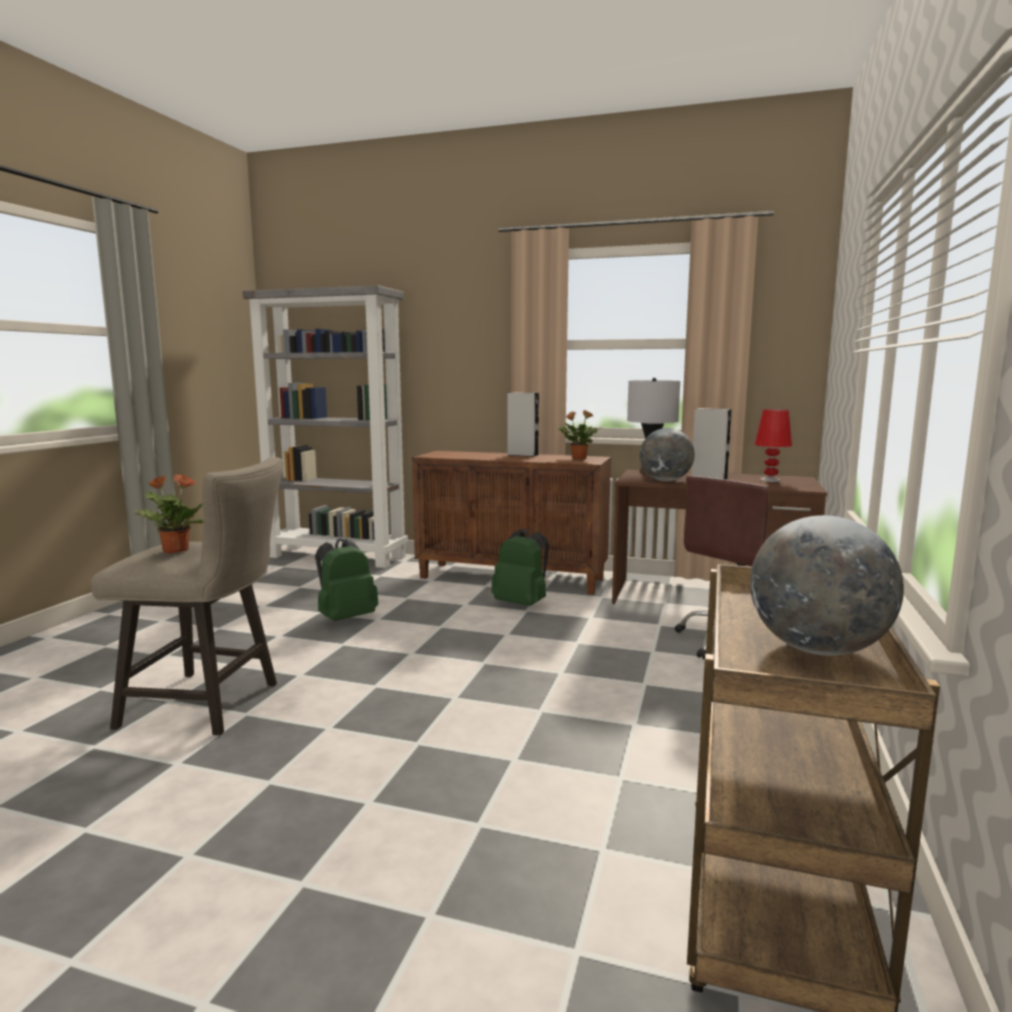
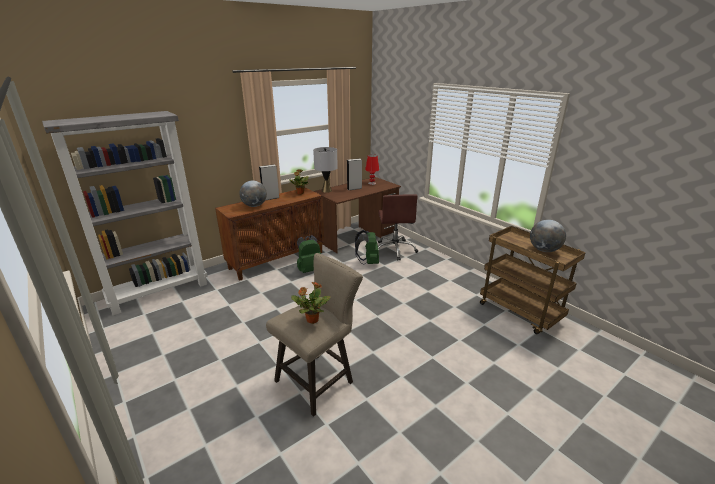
camera: 55 degrees left, 15 degrees up
(346, 618) = (263, 316): green backpack -> green backpack (368, 262)
(665, 481) = (348, 195): globe -> globe (254, 206)

